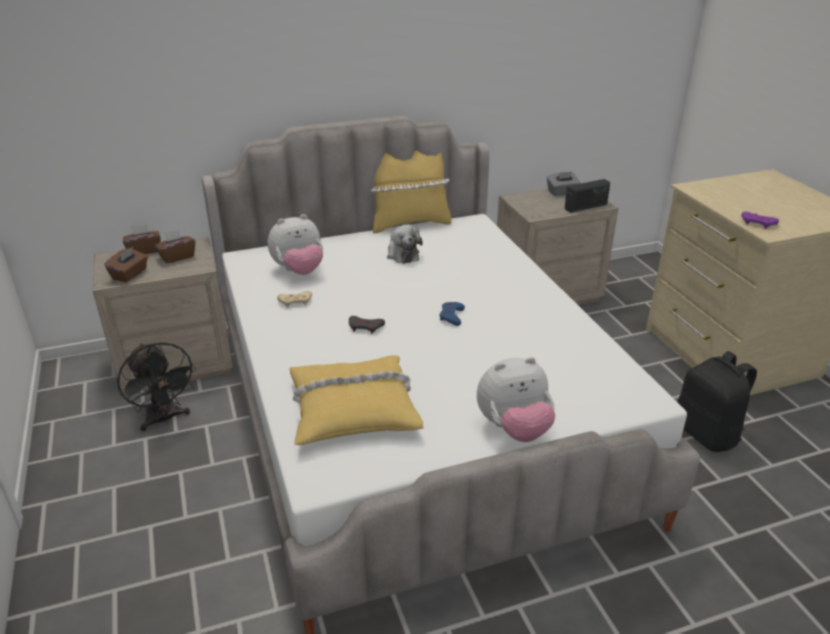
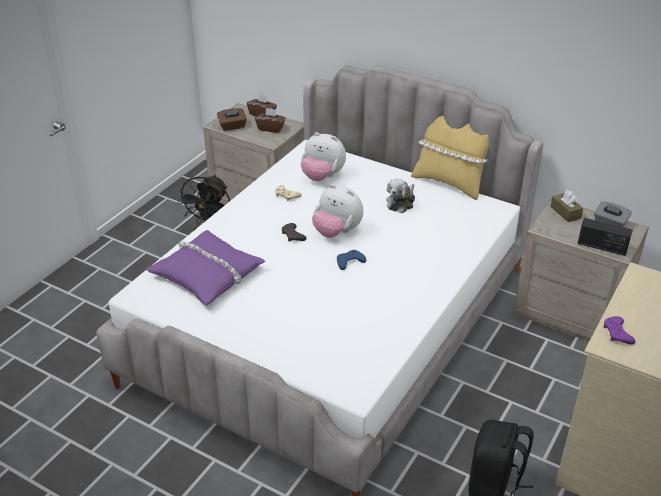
camera: 50 degrees right, 5 degrees up
(353, 409) = (207, 274): yellow pillow -> purple pillow
(514, 429) = (256, 344): plush toy -> plush toy (337, 232)
(525, 199) = (565, 212): none -> brown tissue box

